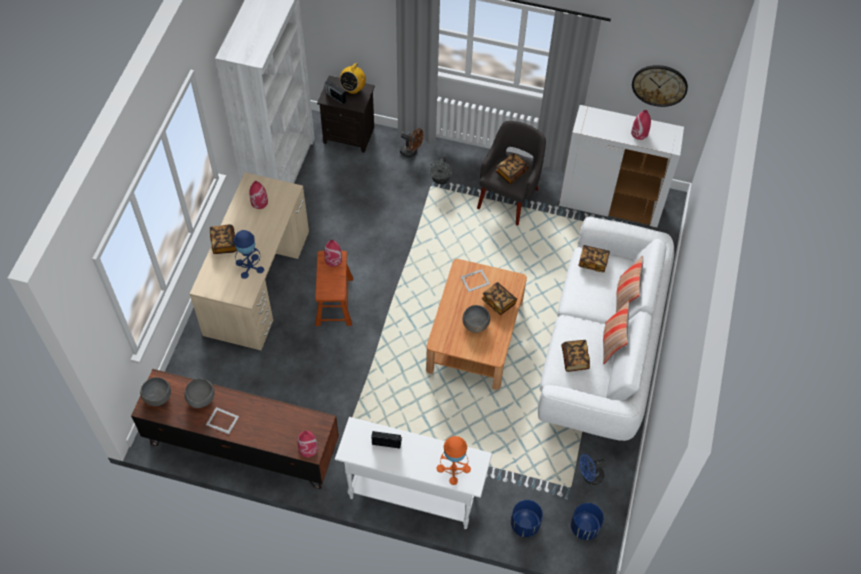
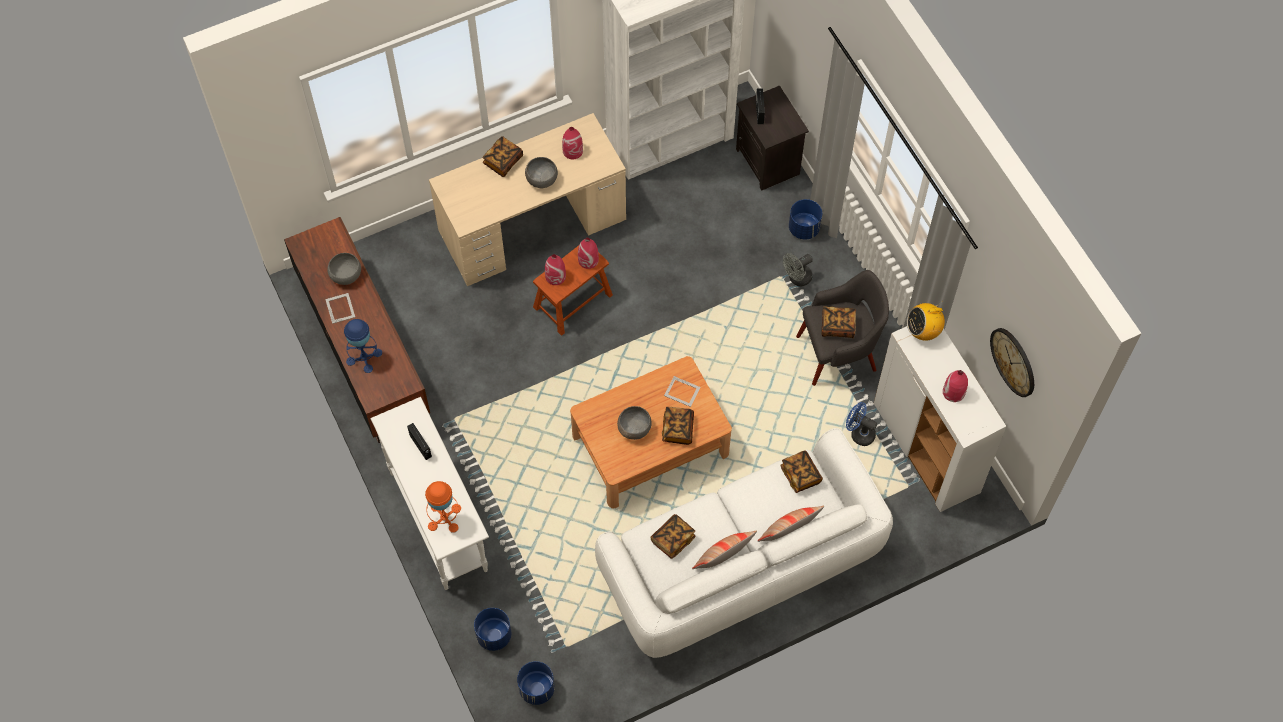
camera: 50 degrees right, 5 degrees up
(157, 397) = (318, 243): grey bowl -> grey bowl (541, 179)
(250, 266) = (499, 200): blue table lamp -> blue table lamp (364, 357)
(308, 448) = (373, 393): red vase -> red vase (555, 276)
(353, 89) = (784, 117): radio -> radio (923, 331)
(411, 152) = (804, 228): brown fan -> blue planter
(589, 476) = (593, 655): blue fan -> blue fan (859, 433)

